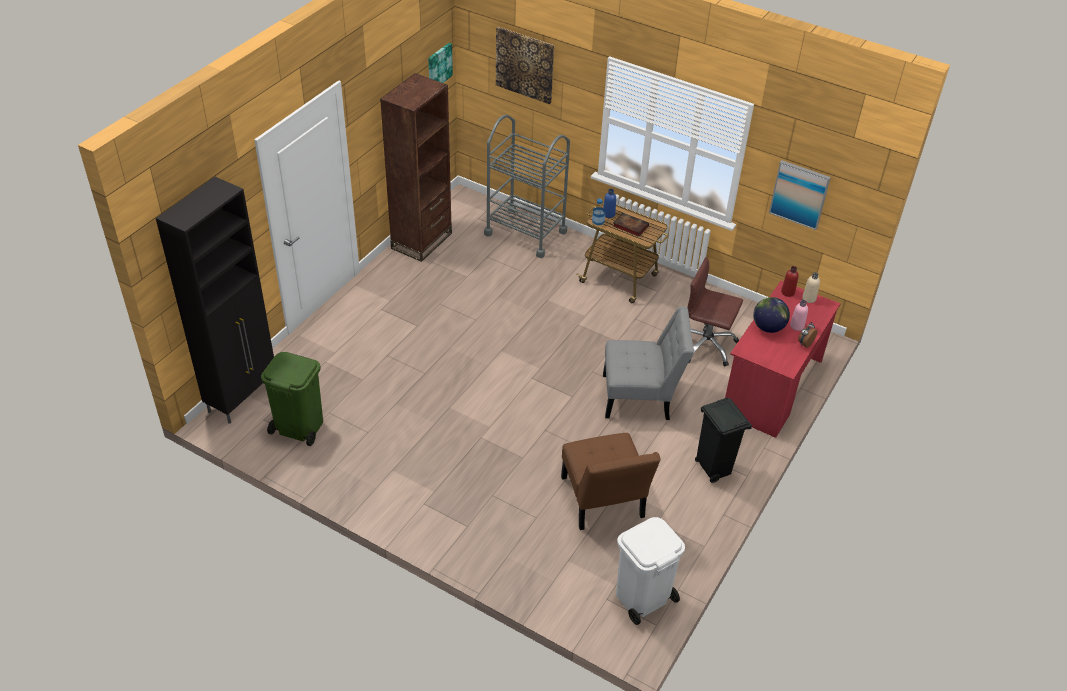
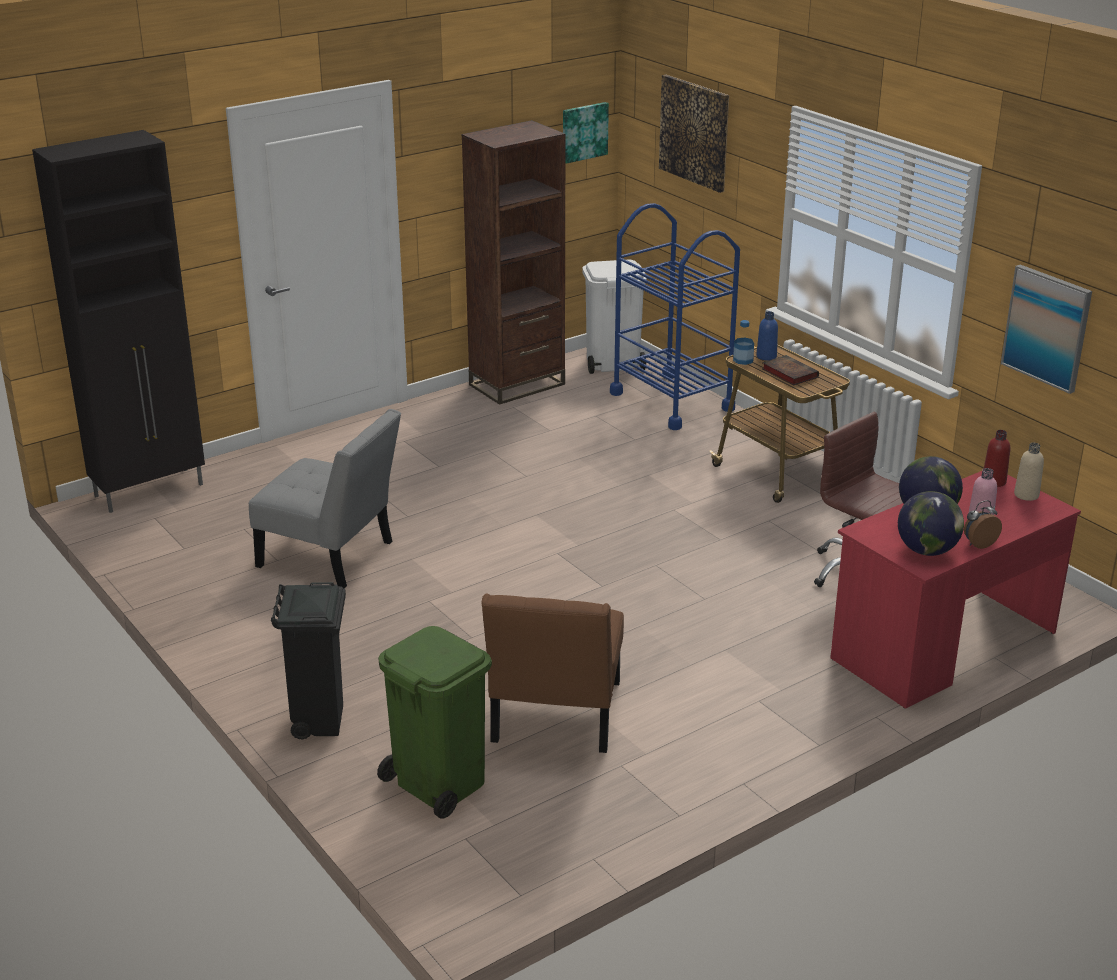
camera: 25 degrees right, 15 degrees down
(299, 426) = (192, 534): green trash can -> green trash can (438, 782)
(525, 233) = (671, 401): grey cart -> blue cart
(641, 397) = (710, 610): grey chair -> grey chair (332, 557)
(642, 597) = (525, 853): white trash can -> white trash can (612, 363)
(713, 468) = (767, 721): black trash can -> black trash can (319, 722)
(782, 356) = (926, 551): none -> globe

